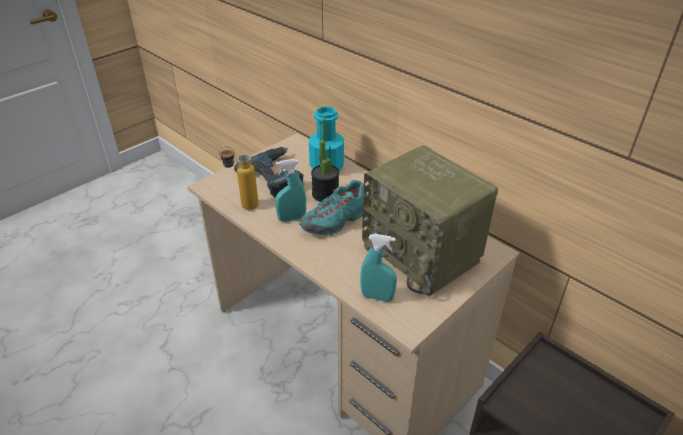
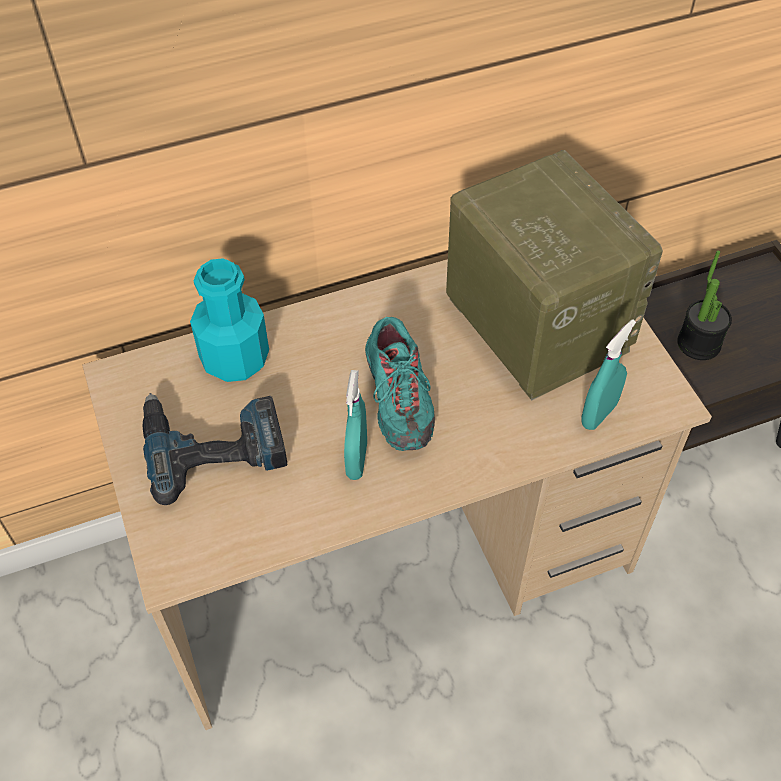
camera: 65 degrees left, 15 degrees up
(243, 205) = (273, 525): bottle -> none
(325, 194) = (316, 389): potted plant -> potted plant (698, 343)
(423, 254) = (533, 323): radio -> radio turned 105 degrees counterclockwise

